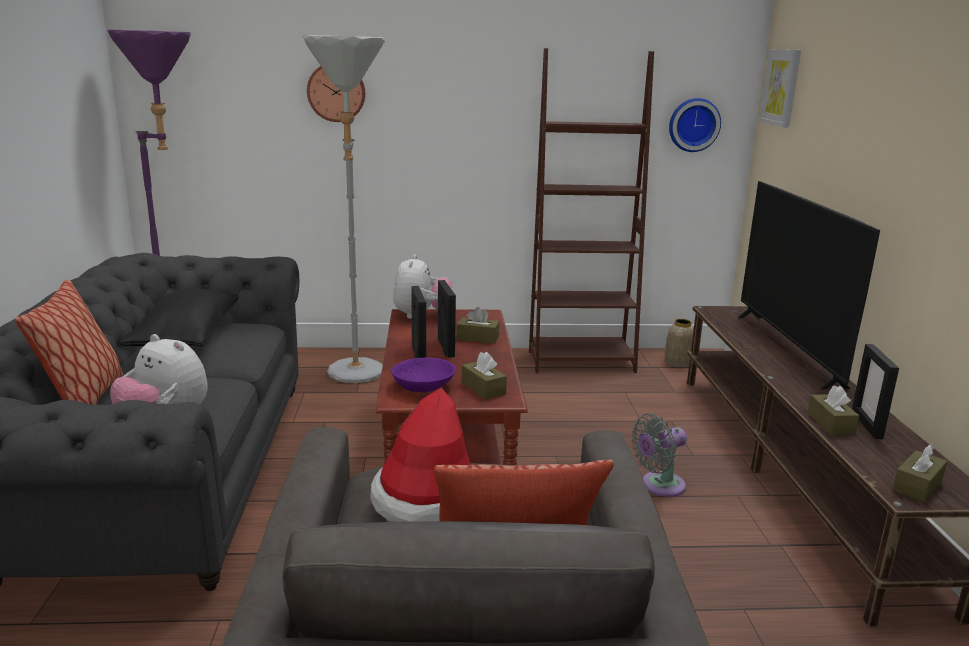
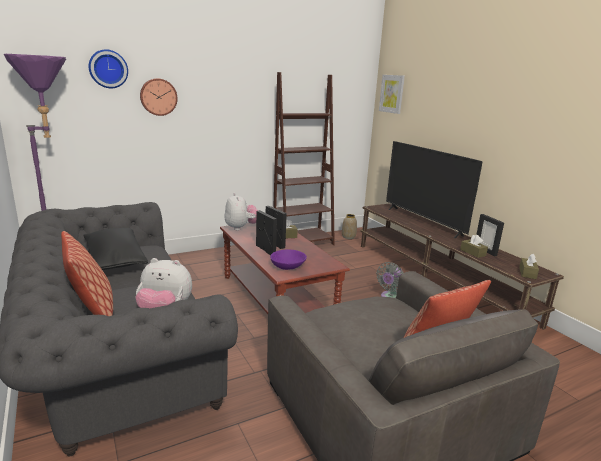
camera: 25 degrees left, 0 degrees up
(355, 377) = (190, 271): grey floor lamp -> none
(427, 499) = (356, 322): hat -> none
(483, 388) = (318, 262): brown tissue box -> none
(693, 124) = (347, 113): wall clock -> wall clock (108, 69)

